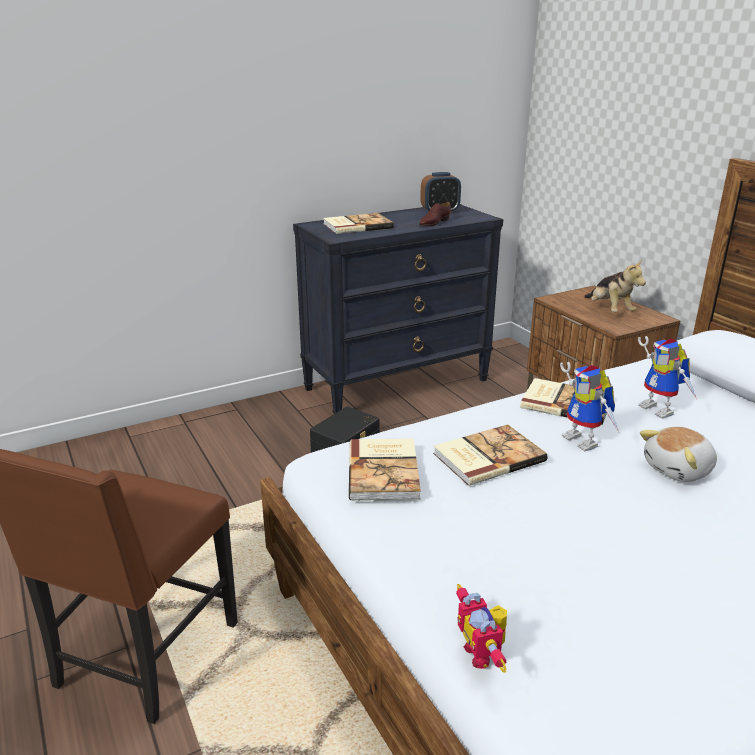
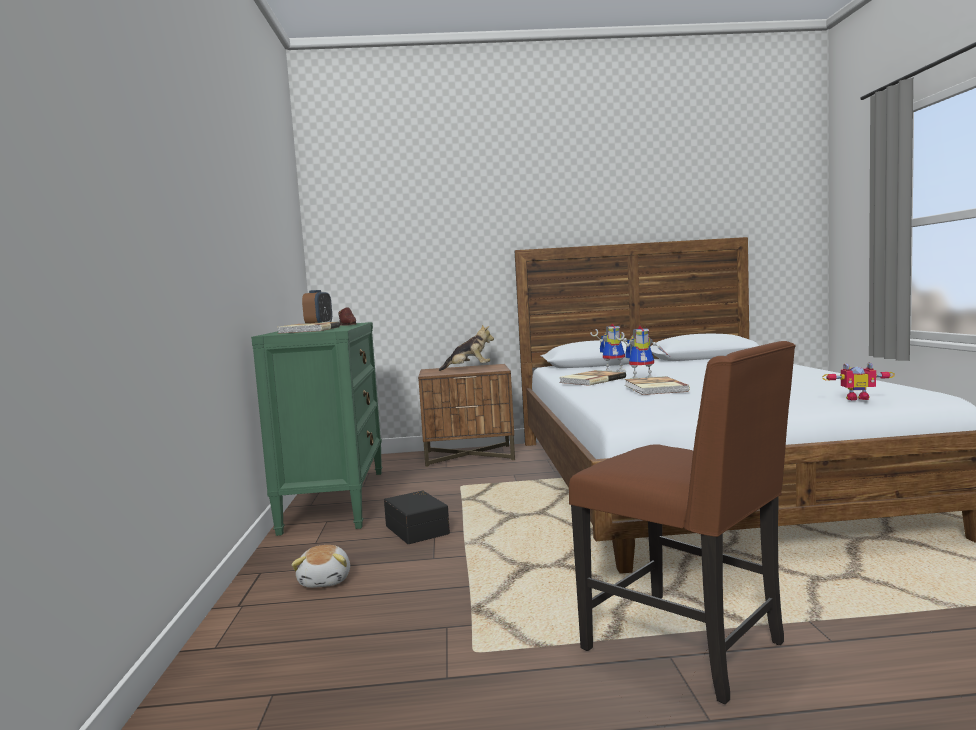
camera: 65 degrees left, 20 degrees down
(385, 471) = (659, 401): book -> none
(397, 384) = (335, 499): black dresser -> green dresser
(679, 470) = (684, 373): plush toy -> plush toy (326, 580)

